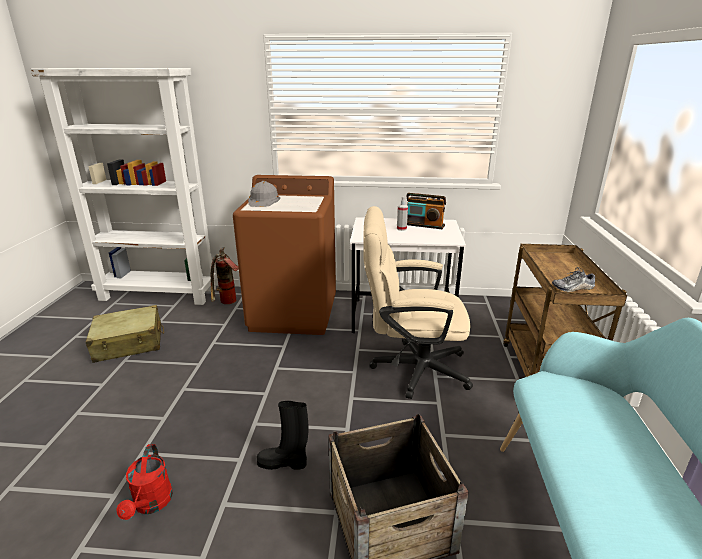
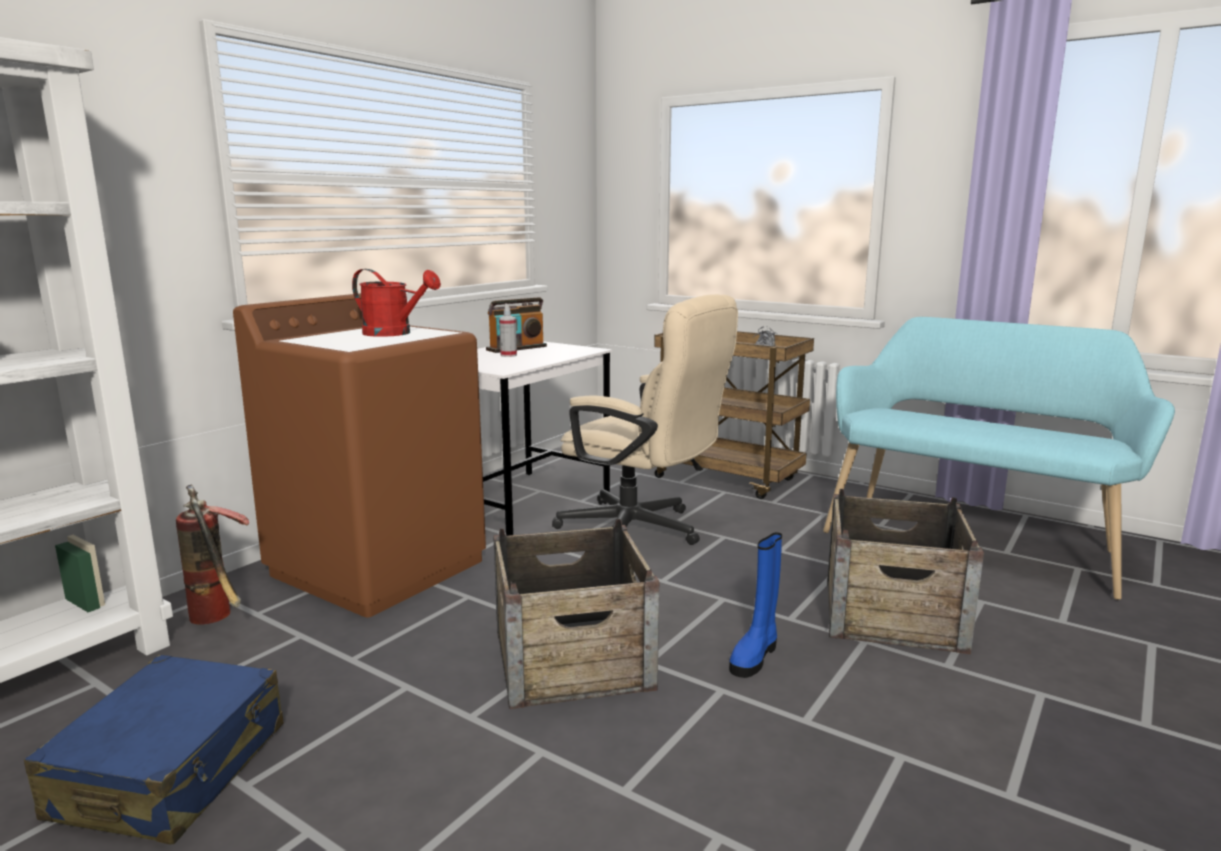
camera: 60 degrees left, 10 degrees down
(129, 343) = (172, 771): beige suitcase -> blue suitcase
(151, 504) = (767, 792): red watering can -> red watering can (394, 333)
(243, 398) = (571, 660): none -> crate
(263, 200) = (328, 340): grey hard hat -> none
(283, 463) = (754, 656): black boot -> blue boot
(411, 368) = (642, 531): beige office chair -> beige office chair turned 90 degrees counterclockwise

